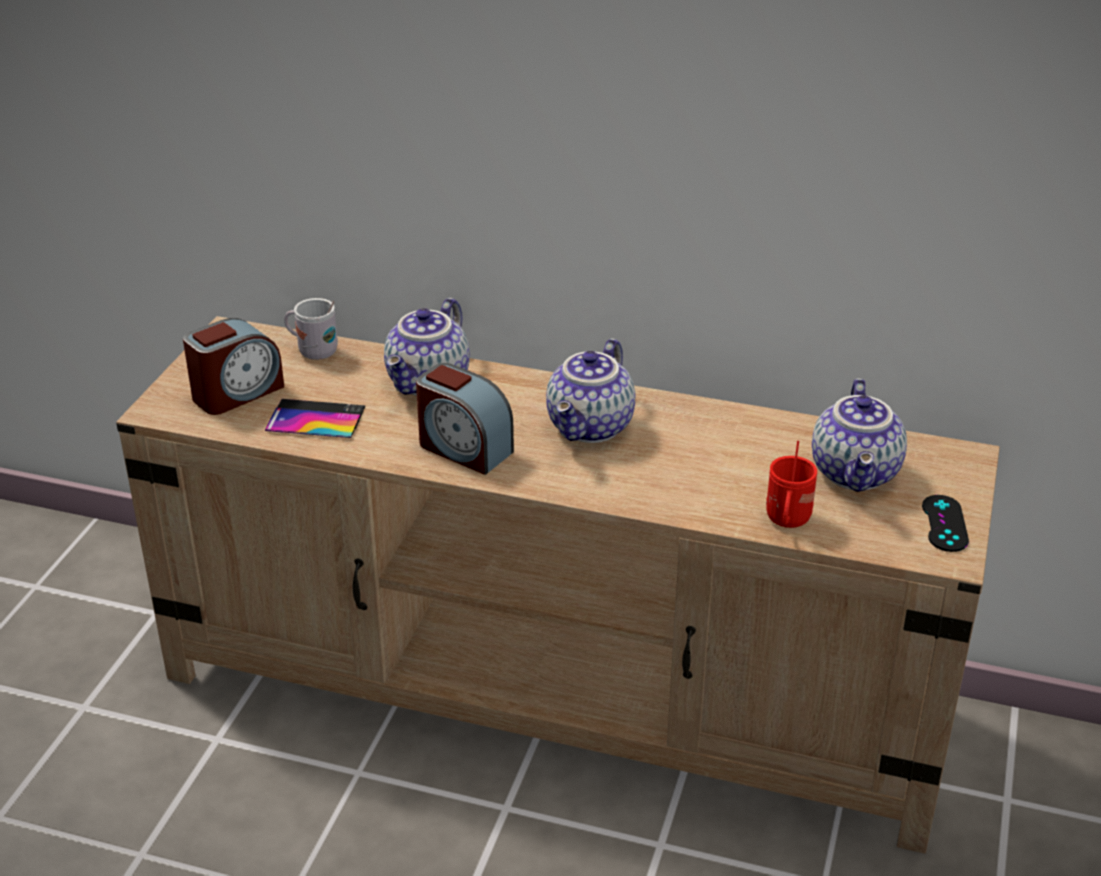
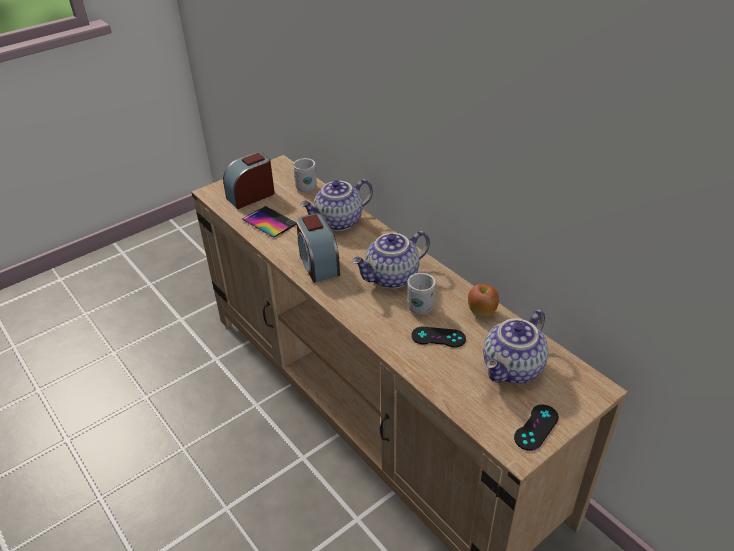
camera: 35 degrees right, 5 degrees up
(237, 393) = (251, 196): alarm clock -> alarm clock turned 150 degrees clockwise
(666, 446) = (420, 305): none -> white mug
(731, 475) = (438, 337): none -> black game controller
(752, 424) = (482, 311): none -> apple
(787, 522) = (440, 381): red mug -> none

